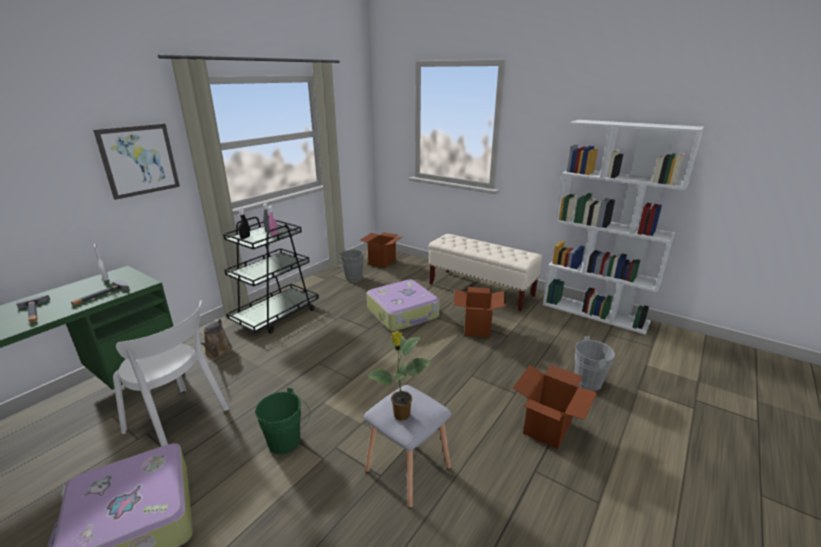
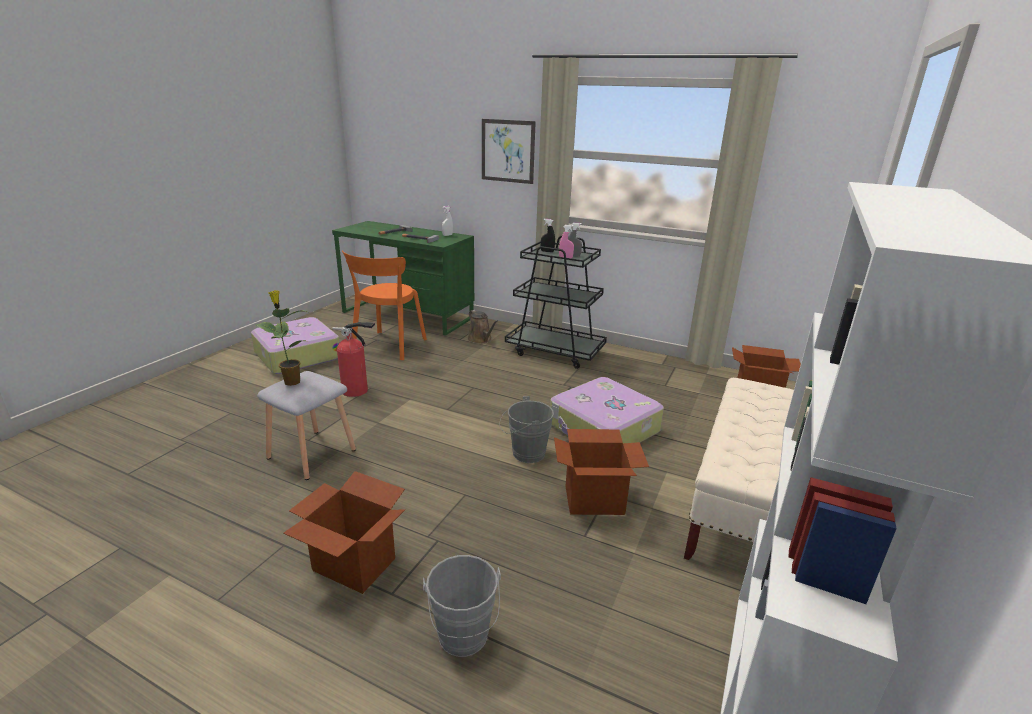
camera: 80 degrees right, 0 degrees up
(179, 422) = (388, 346): white chair -> orange chair
(217, 352) = (481, 339): brown watering can -> brown watering can turned 105 degrees counterclockwise
(287, 443) = (357, 391): green bucket -> fire extinguisher
(353, 278) = (679, 381): grey bucket -> grey bucket (525, 454)

